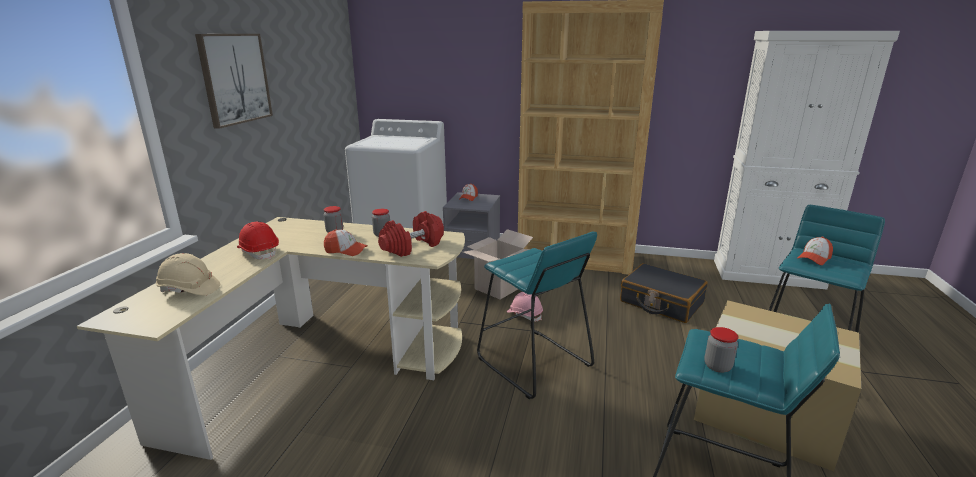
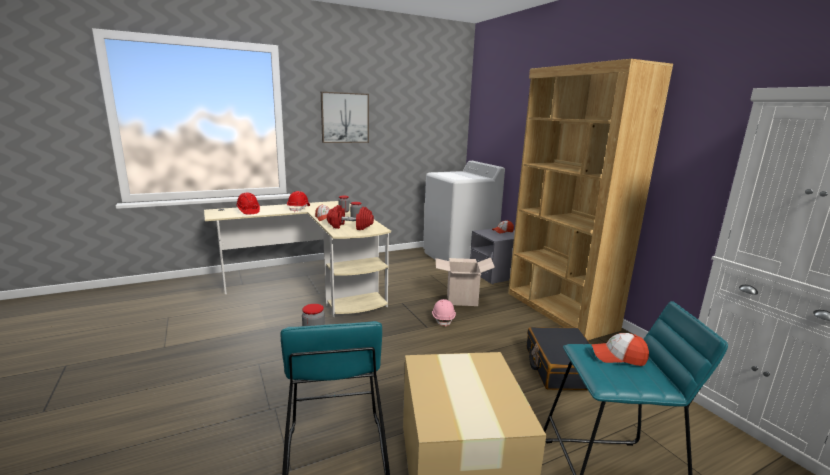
camera: 50 degrees right, 5 degrees down
(189, 290) = (248, 211): beige hard hat -> red hard hat
(533, 362) = (390, 340): turquoise stool -> none

